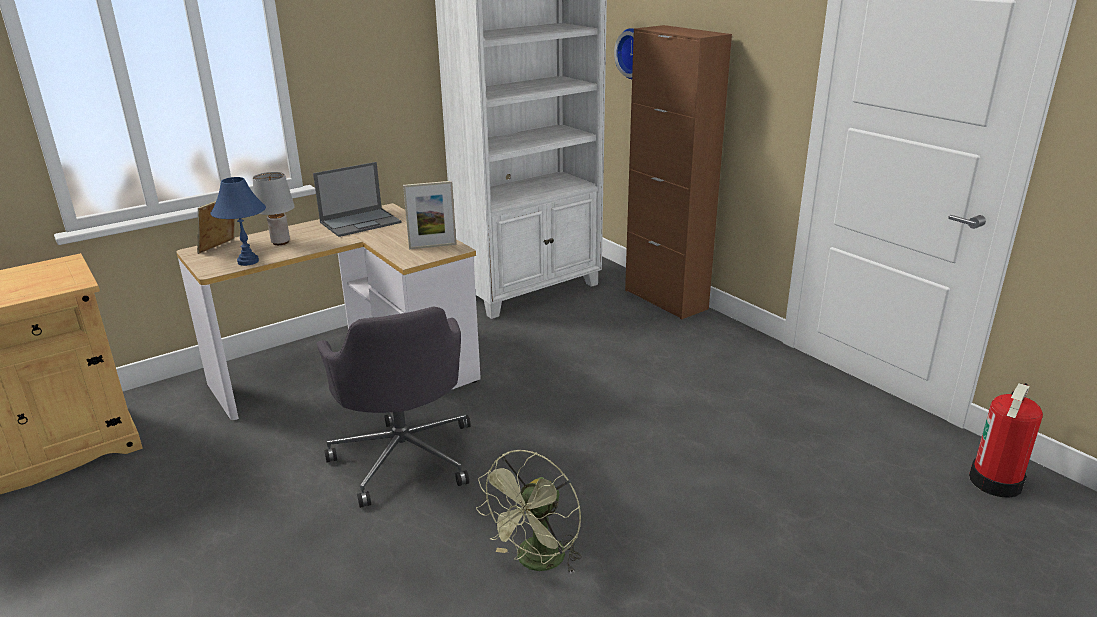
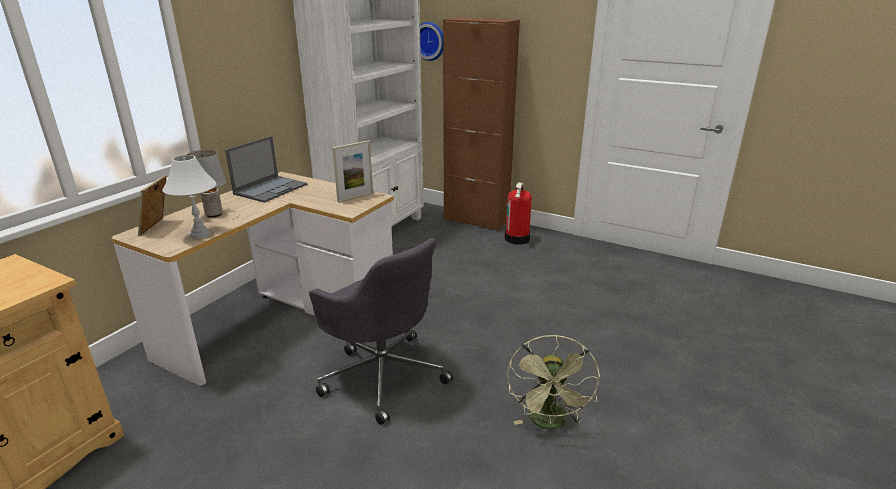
camera: 25 degrees left, 0 degrees up
(248, 261) = (200, 234): blue table lamp -> white table lamp
(996, 482) = (755, 291): fire extinguisher -> fire extinguisher (517, 239)

